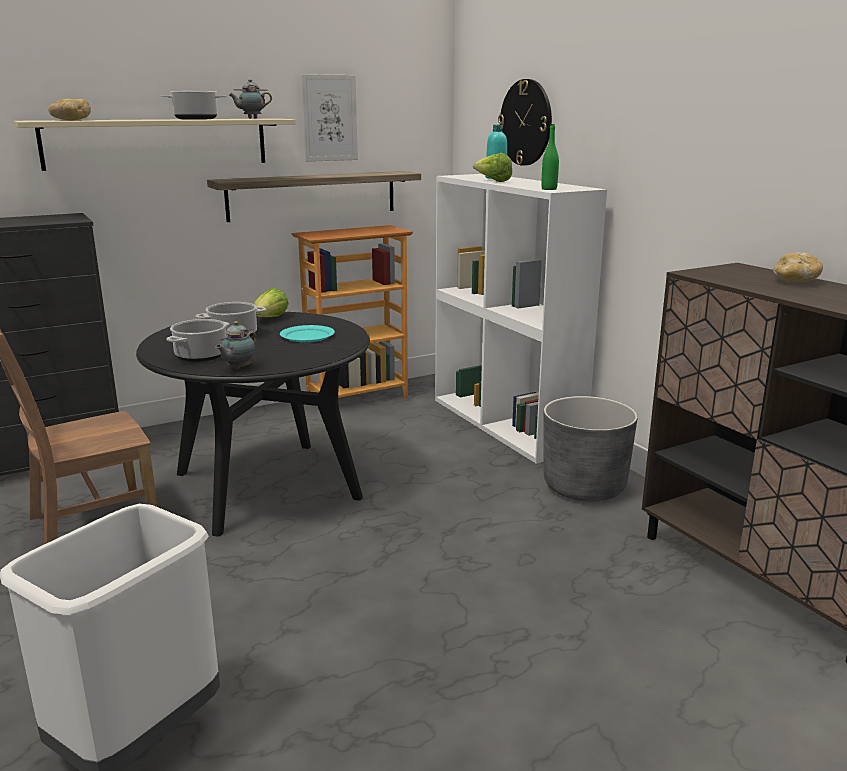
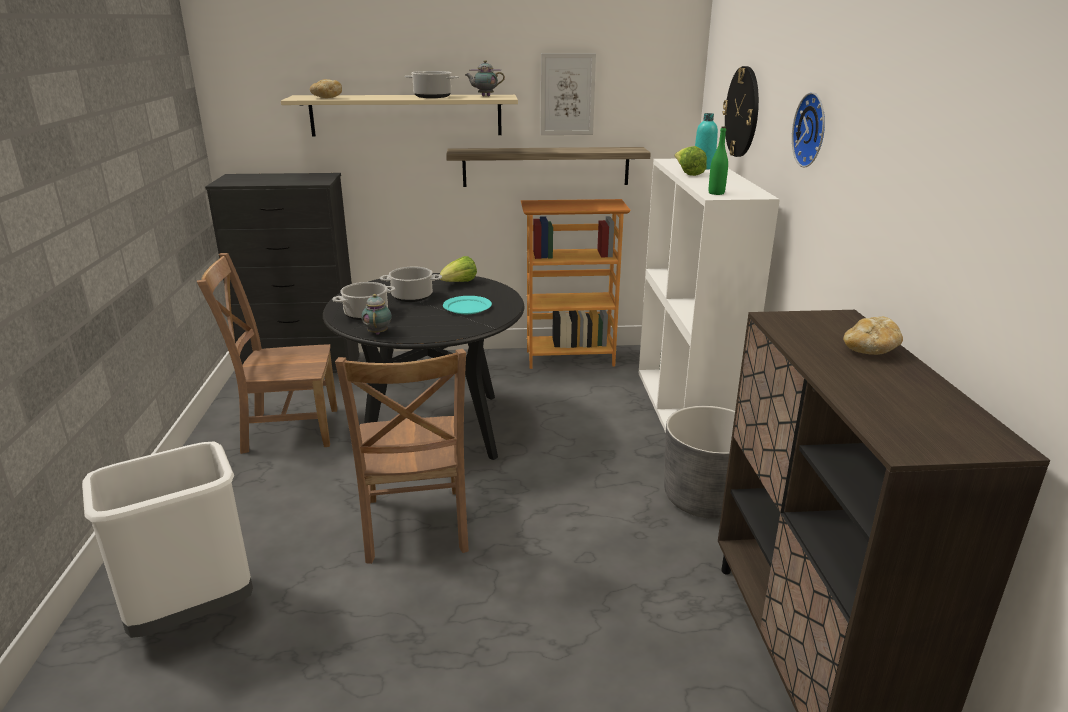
camera: 25 degrees right, 5 degrees up
(238, 368) = (378, 332): teapot -> teapot turned 120 degrees clockwise
(333, 579) = (415, 528): none -> brown chair
(641, 120) = (813, 130): none -> wall clock

